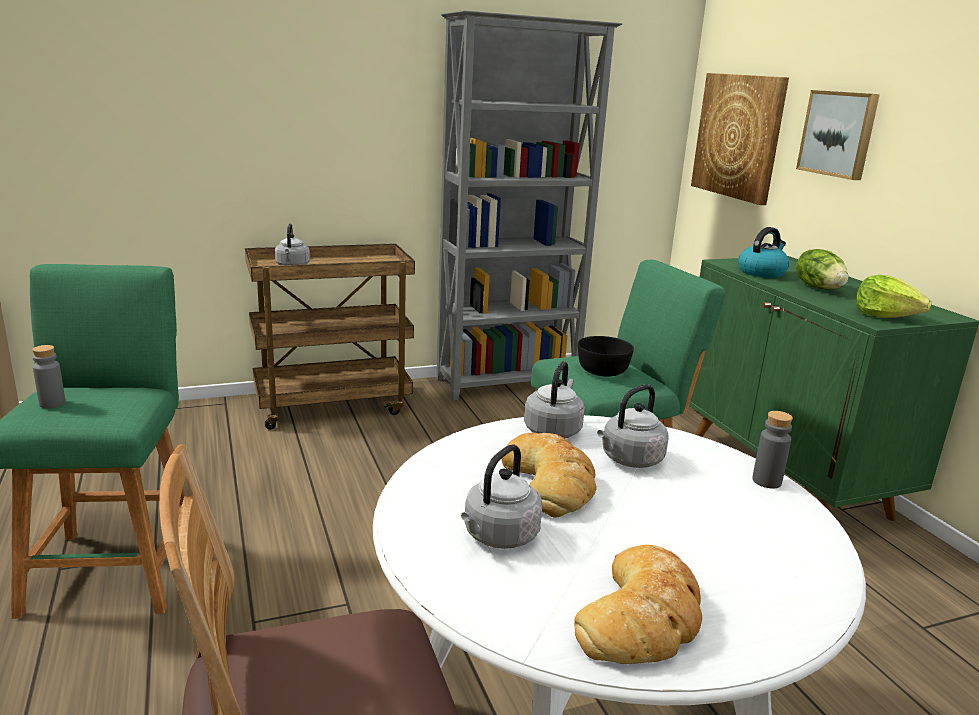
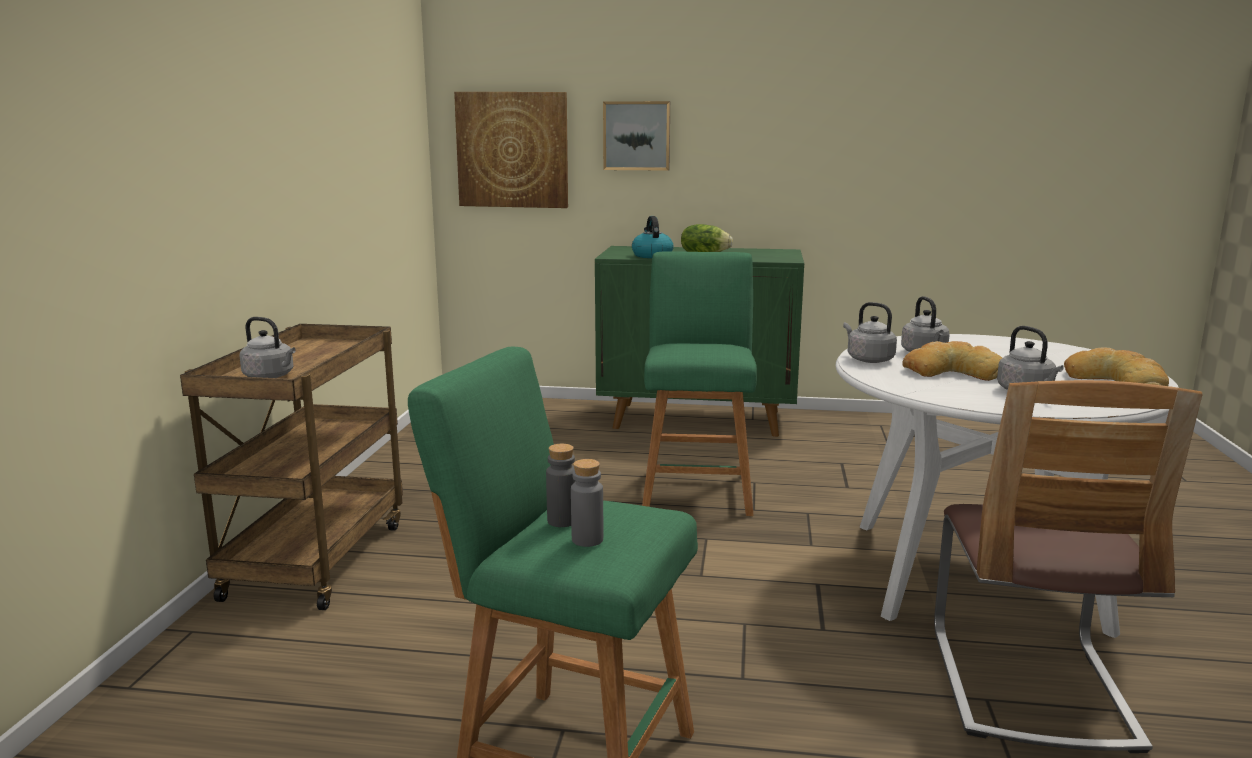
camera: 60 degrees left, 5 degrees down
(509, 383) = (406, 461): grey bookcase -> none
(603, 370) = (706, 348): black bowl -> none
(766, 481) = (964, 337): grey bottle -> grey bottle (562, 521)
(885, 316) = (778, 257): lettuce -> none

